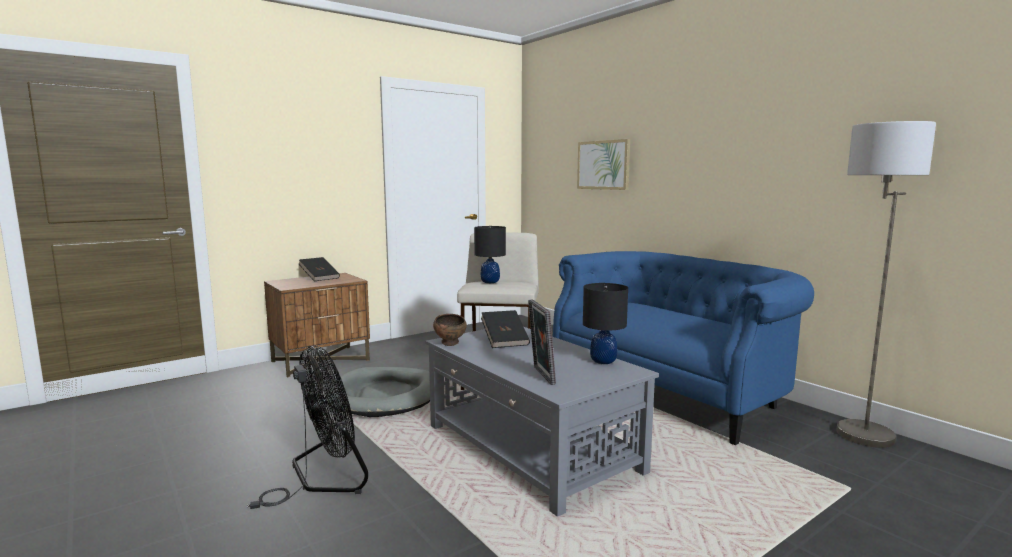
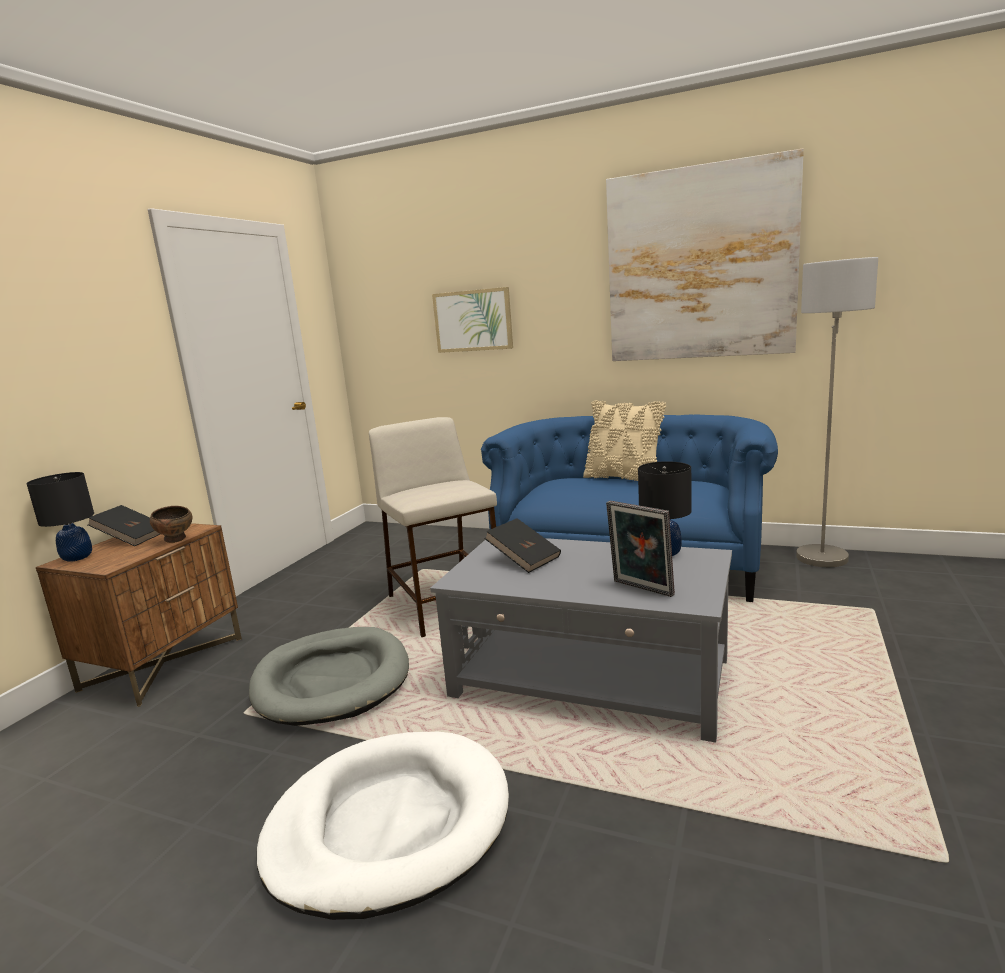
camera: 30 degrees left, 5 degrees up
(318, 474) = (389, 825): black fan -> white dog bed
(451, 344) = (471, 583): brown bowl -> brown bowl (177, 540)
(491, 282) = (425, 489): black table lamp -> black table lamp (79, 558)
(680, 311) = (624, 478): none -> beige pillow
(781, 125) = (699, 264): none -> picture

